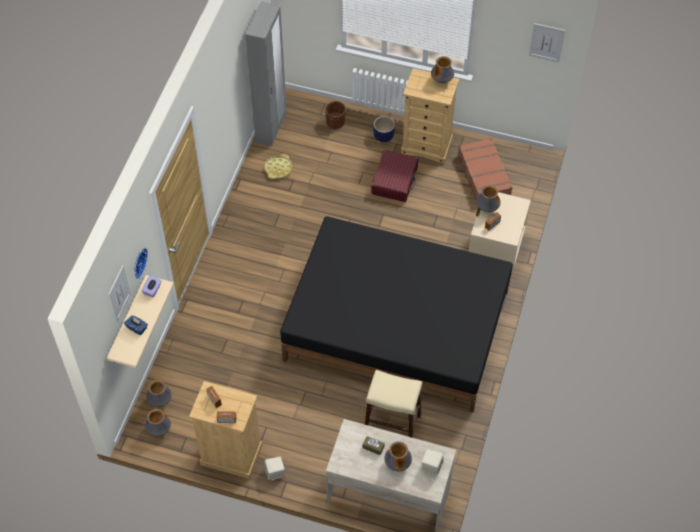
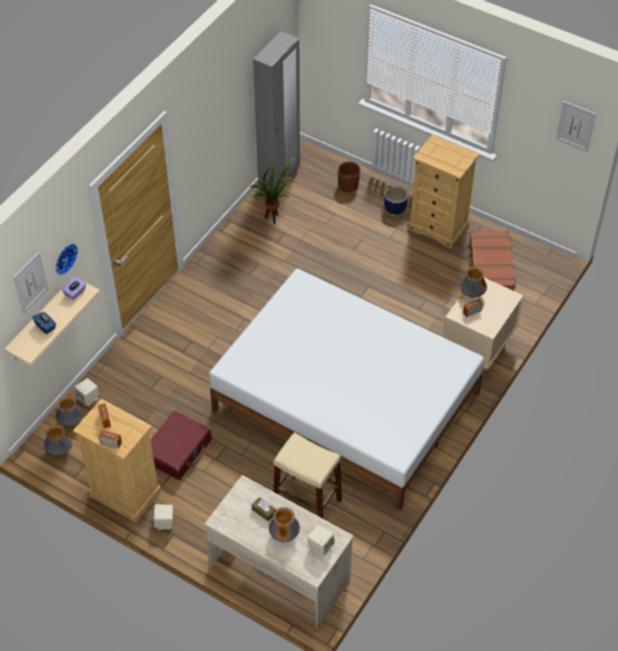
camera: 15 degrees right, 5 degrees down
(168, 375) = (88, 398): none -> beige speaker
(278, 169) = (273, 219): yellow tray -> potted plant
(394, 181) = (392, 255): red suitcase -> red suitcase (178, 450)
(397, 326) = (346, 402): black bed -> white bed
(442, 80) = (459, 152): vase -> none

